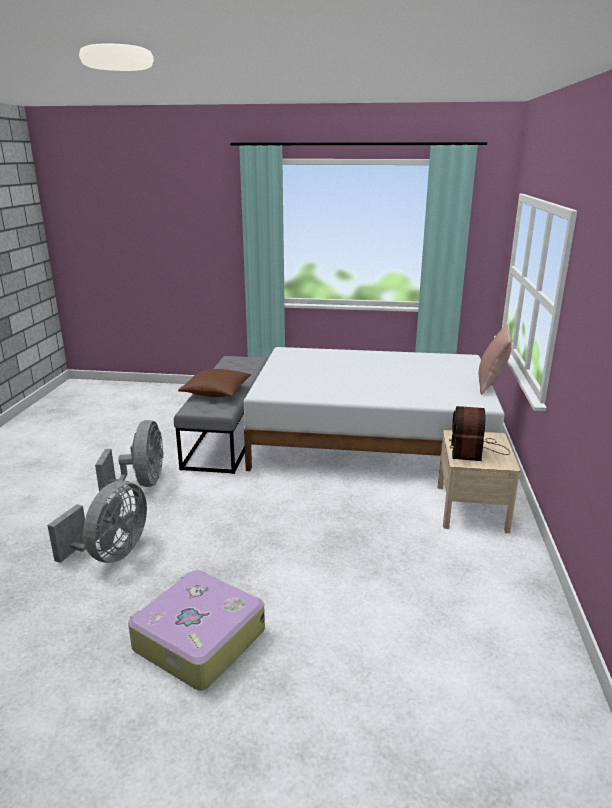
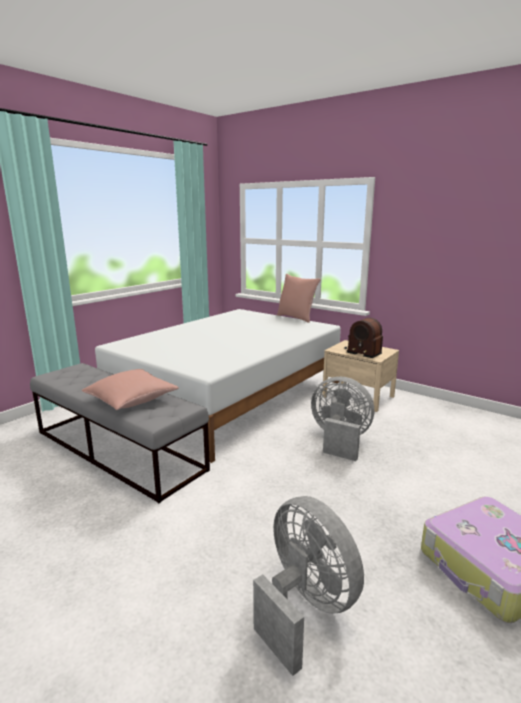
camera: 60 degrees left, 5 degrees down
(142, 483) = (157, 540): grey fan -> grey fan (339, 440)
(216, 392) = (131, 400): brown pillow -> pink pillow

